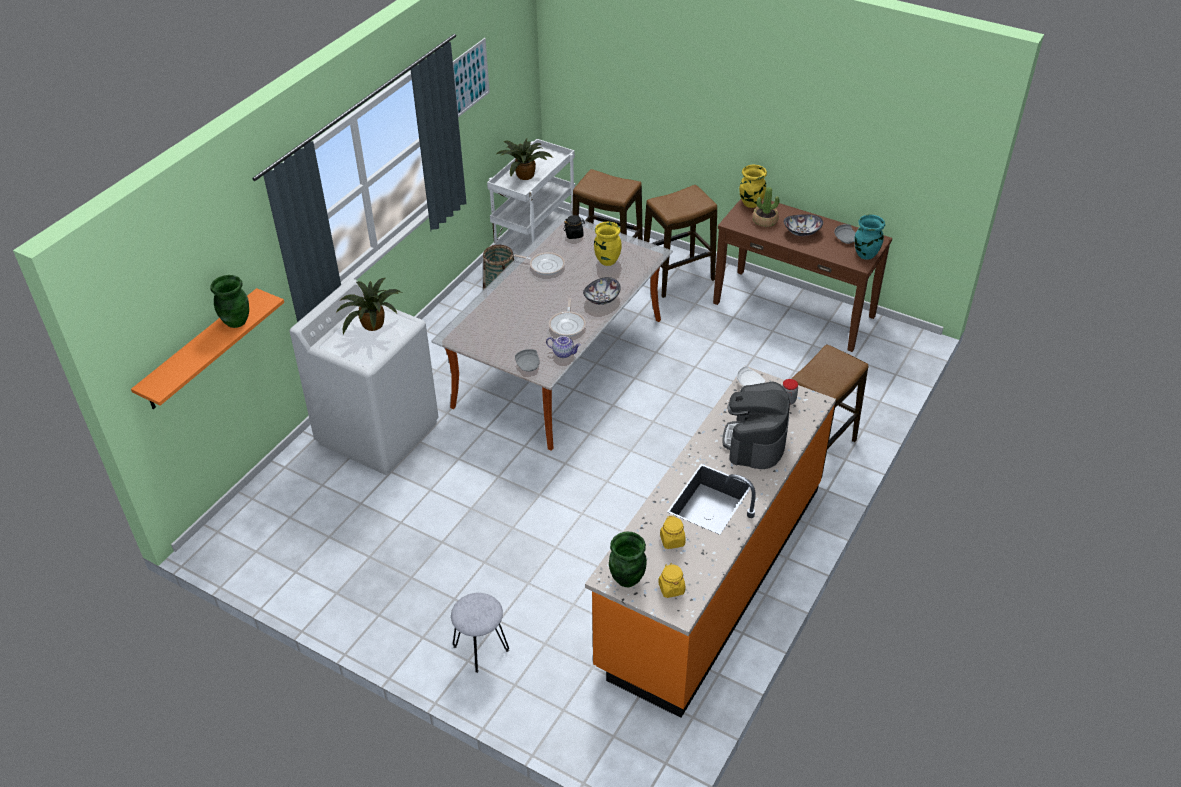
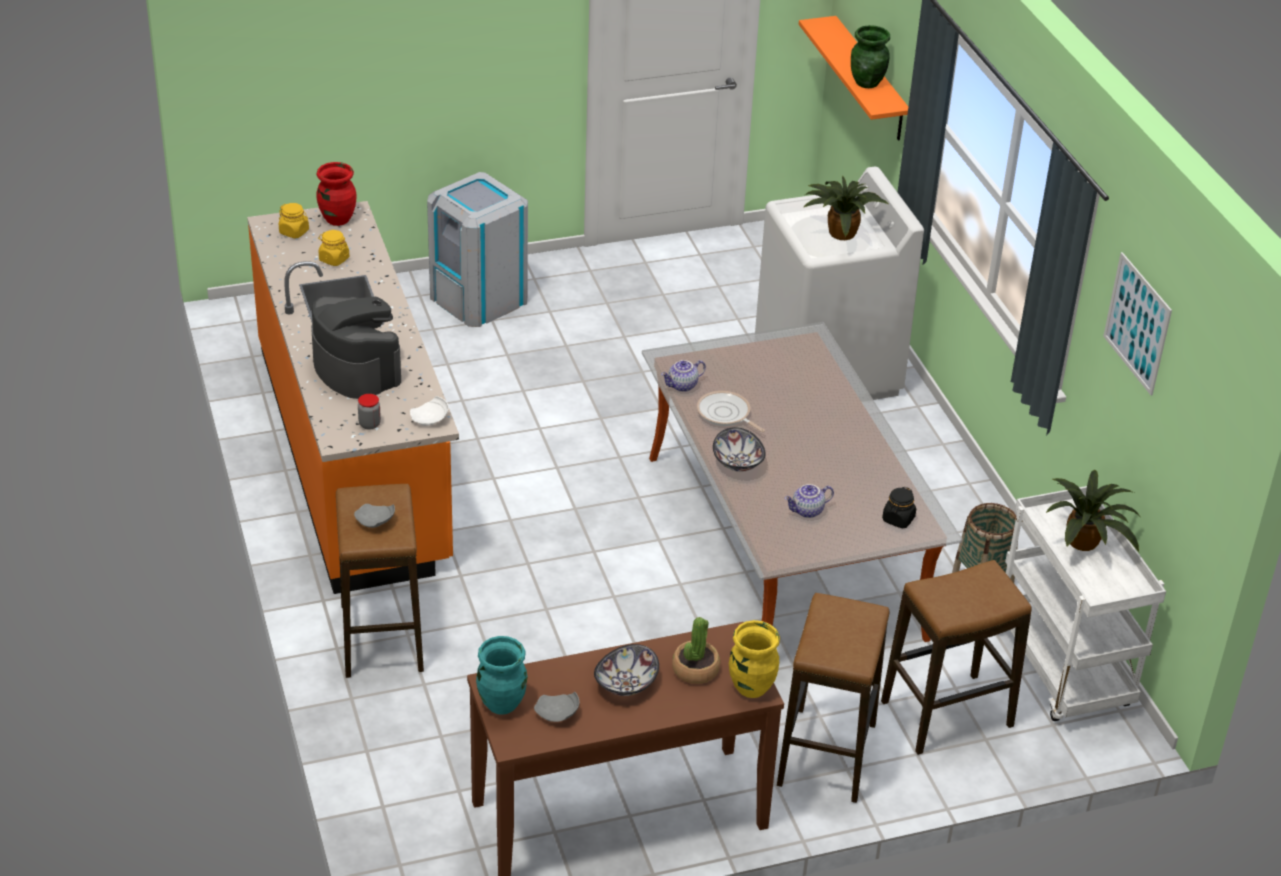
camera: 130 degrees right, 5 degrees down
(480, 648) = (479, 298): grey stool -> grey trash can
(528, 365) = (696, 355): grey plate -> grey plate (375, 522)
(545, 265) = (860, 460): frying pan -> none
(607, 260) = (807, 511): yellow vase -> teapot
(627, 579) = (337, 219): green vase -> red vase

